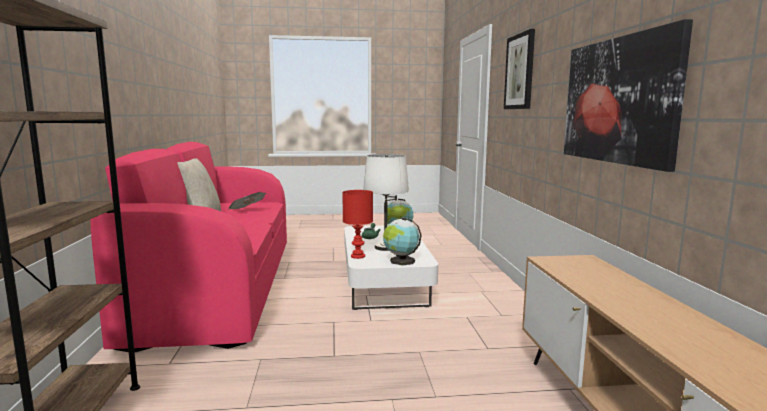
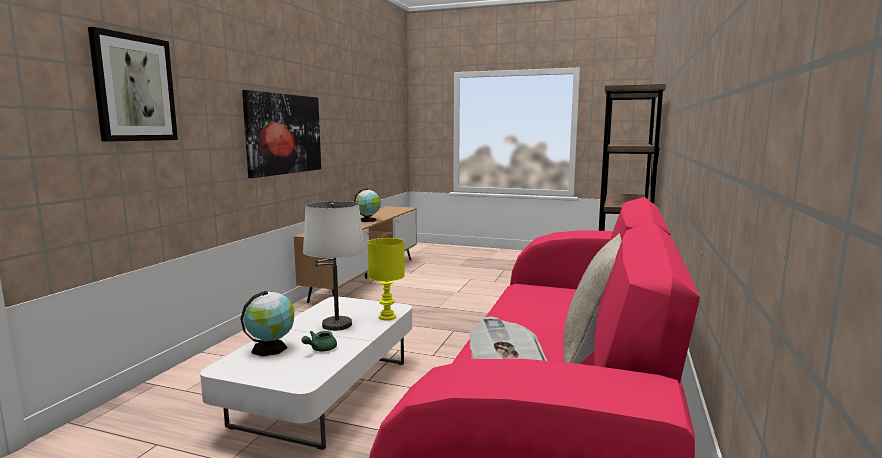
camera: 155 degrees left, 0 degrees up
(358, 256) = (387, 317): red table lamp -> yellow table lamp
(401, 261) = (355, 304): globe -> globe (368, 220)

